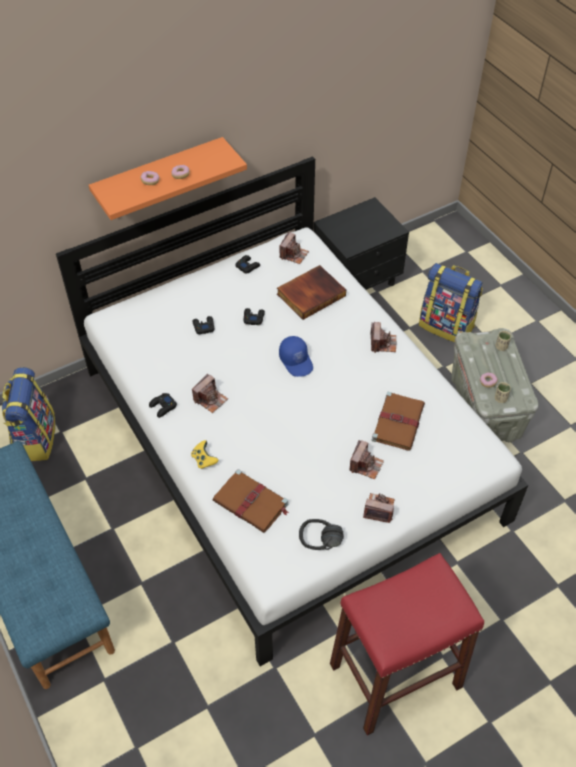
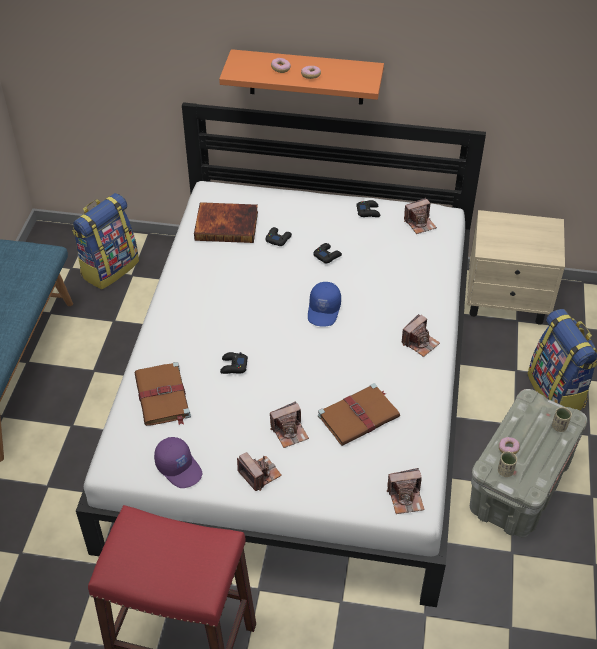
camera: 40 degrees right, 5 degrees down
(163, 407) = (178, 281): black game controller -> black game controller (233, 366)
(204, 459) = (164, 340): yellow game controller -> none
(210, 399) = (220, 297): camera -> camera (406, 498)
(310, 294) = (398, 263): book -> book (227, 225)
(320, 545) = (179, 467): black headphones -> purple cap
(357, 280) = (507, 300): black nightstand -> beige nightstand

